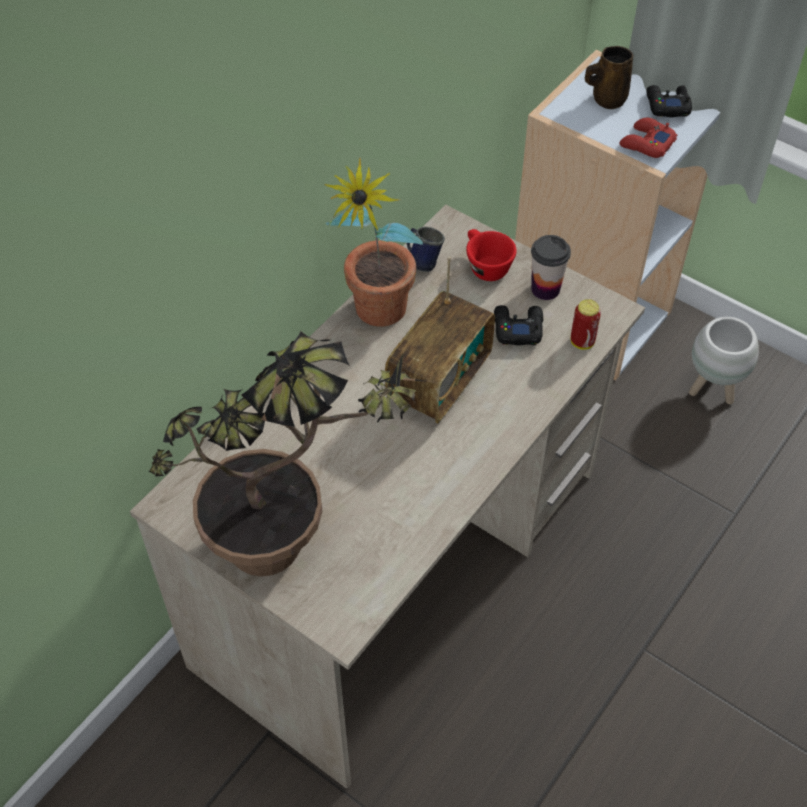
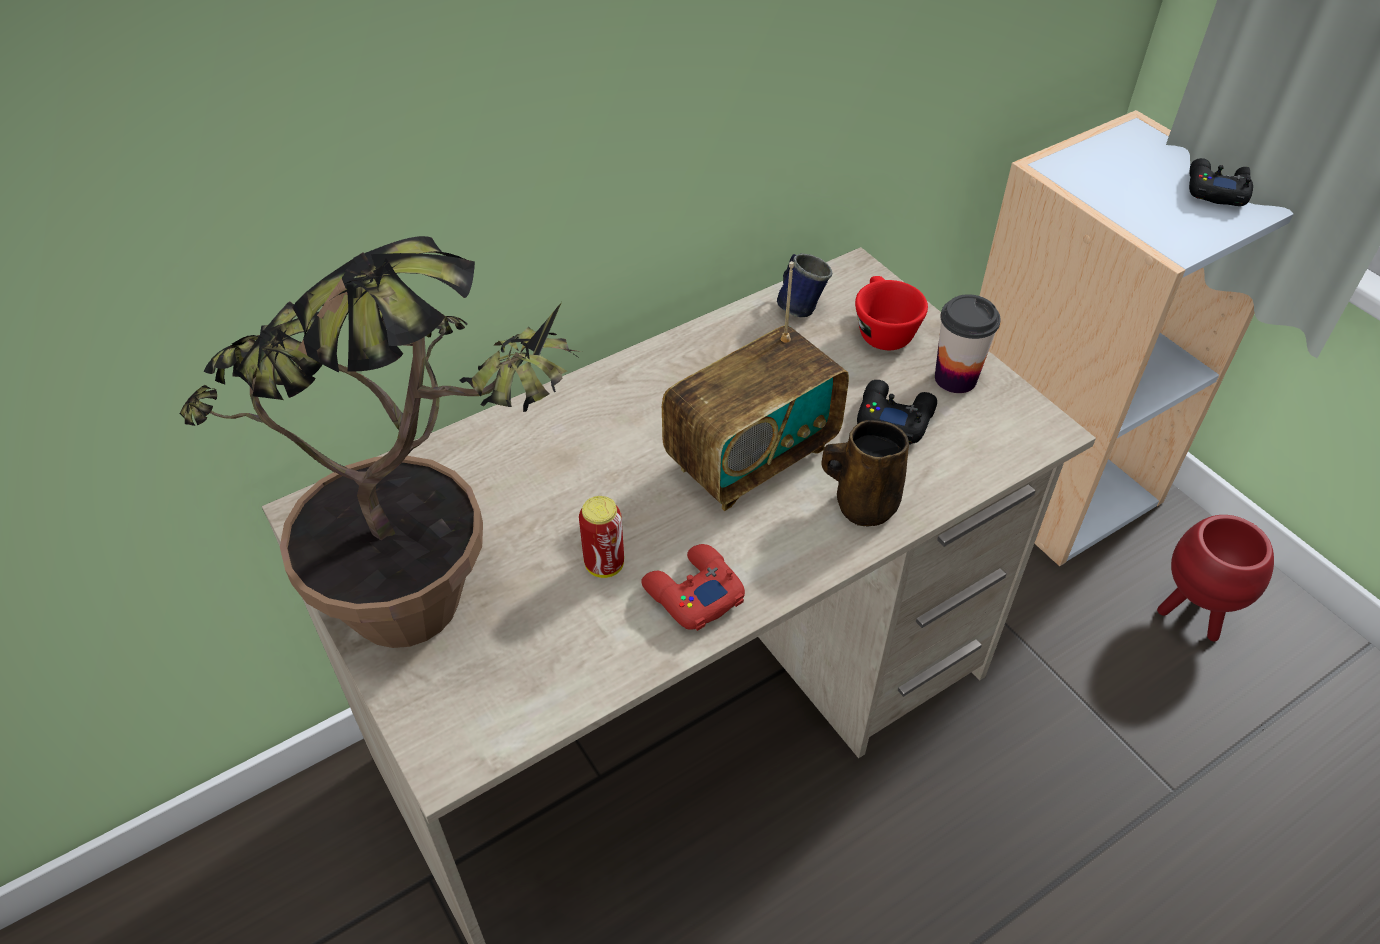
camera: 20 degrees right, 5 degrees down
(375, 319) = (702, 358): potted plant -> none
(582, 342) = (982, 459): can -> can (604, 564)
(607, 99) = (1130, 166): brown mug -> brown mug (862, 504)
(646, 144) = (1168, 228): red game controller -> red game controller (692, 593)
(712, 390) = (1193, 615): white planter -> red planter

